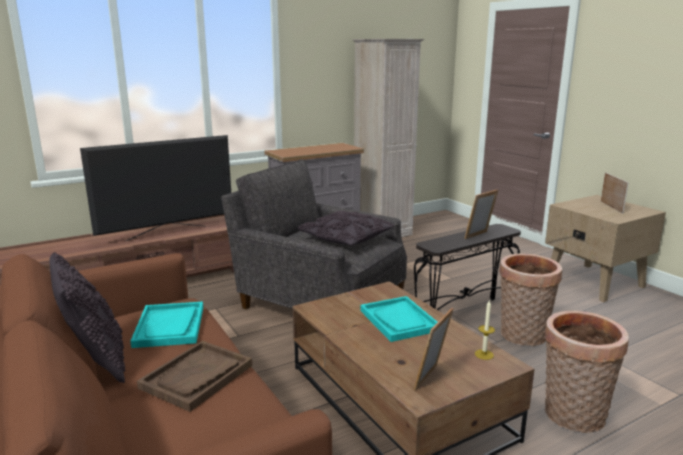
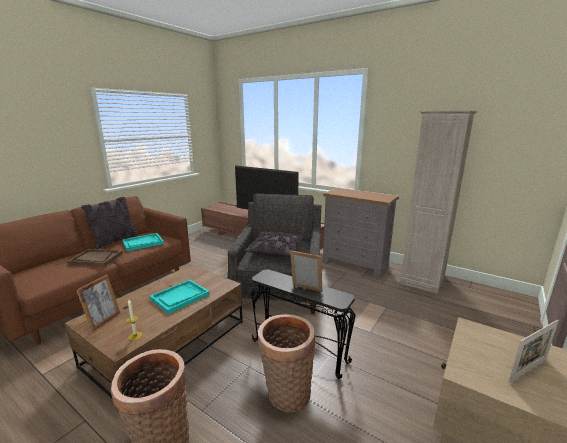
camera: 65 degrees right, 0 degrees up
(431, 379) = (103, 320): picture frame -> picture frame turned 105 degrees clockwise

